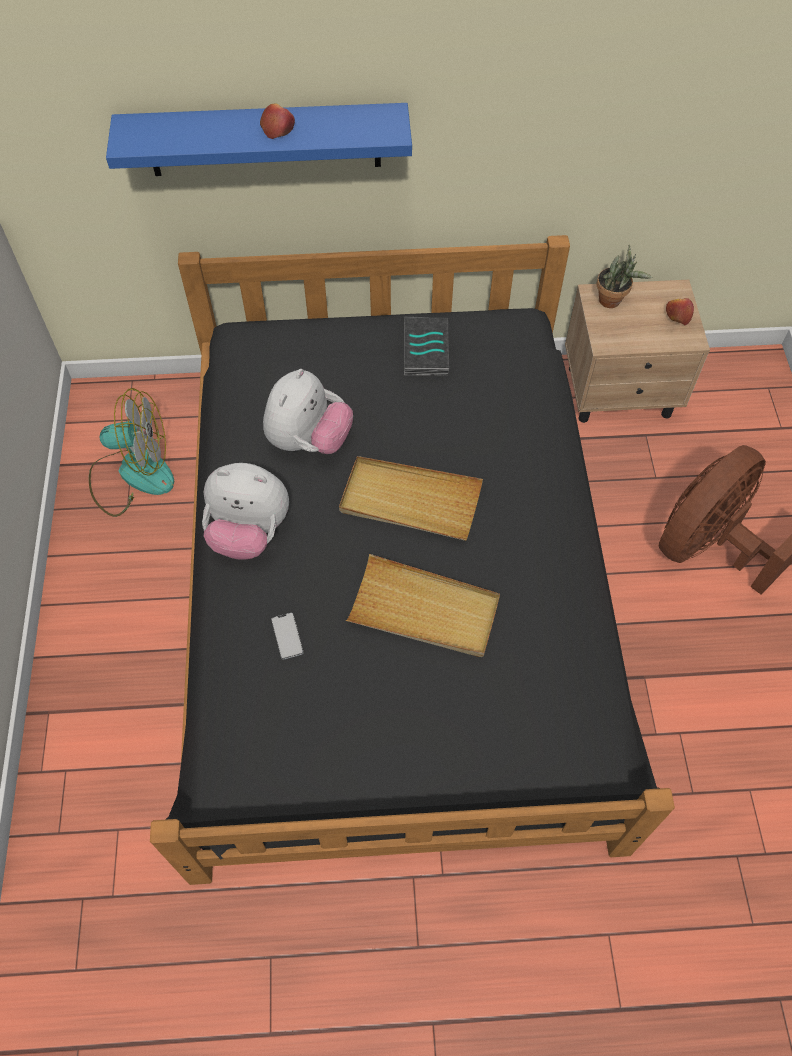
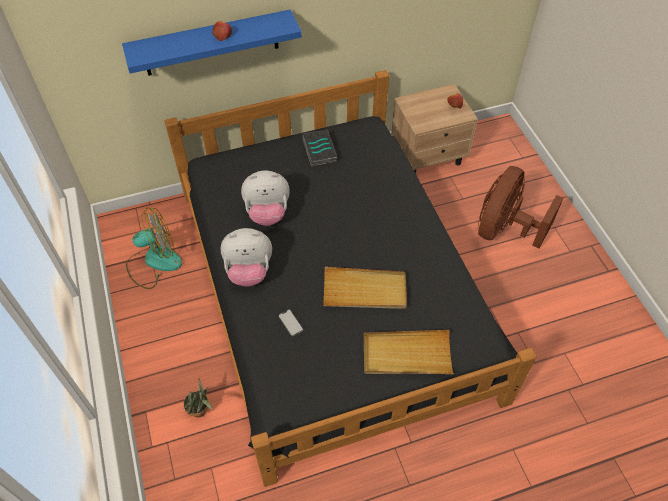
camera: 15 degrees left, 5 degrees down
(309, 440) = (267, 213): plush toy -> plush toy turned 75 degrees clockwise
(410, 501) = (337, 234): beige tray -> beige tray (406, 355)
(613, 301) = (417, 103): potted plant -> potted plant (201, 411)

